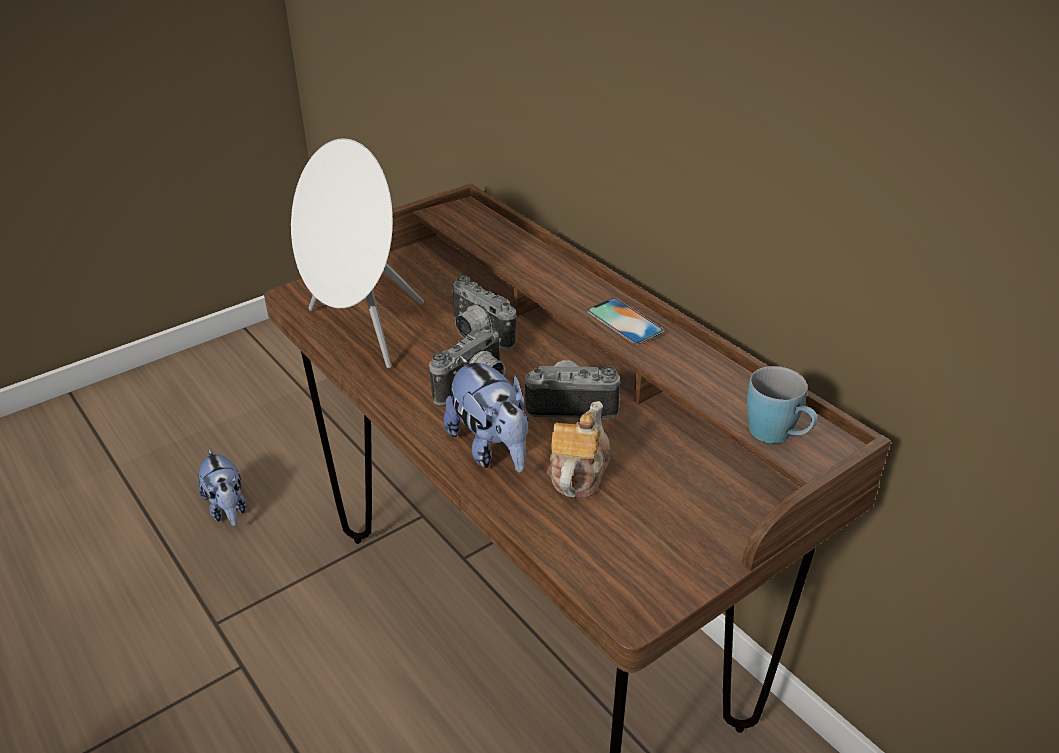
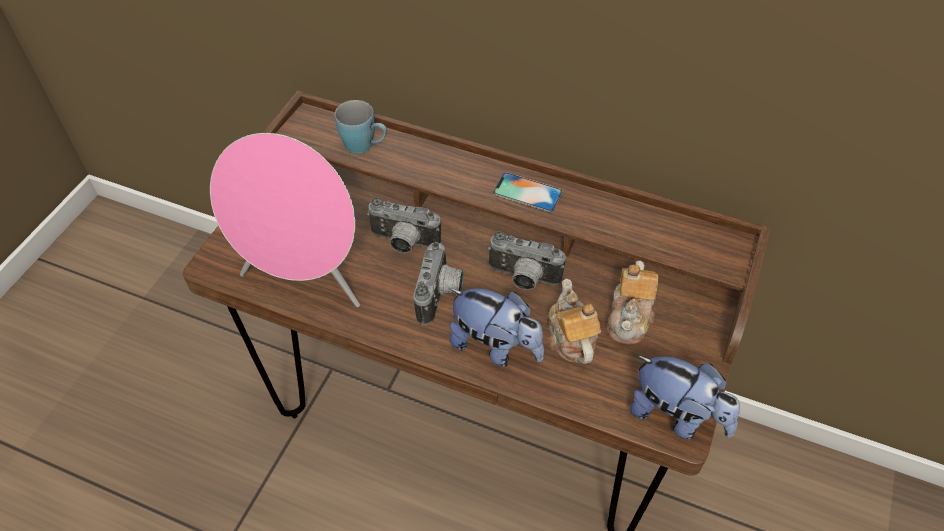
camera: 30 degrees left, 15 degrees up
(227, 508) = (160, 440): plush toy -> plush toy (676, 416)
(361, 332) = (306, 280): white speaker -> pink speaker
(571, 404) = (522, 278): camera -> camera turned 135 degrees counterclockwise
(663, 480) = (630, 317): none -> teapot
(778, 436) = (700, 254): blue mug -> blue mug (365, 146)

